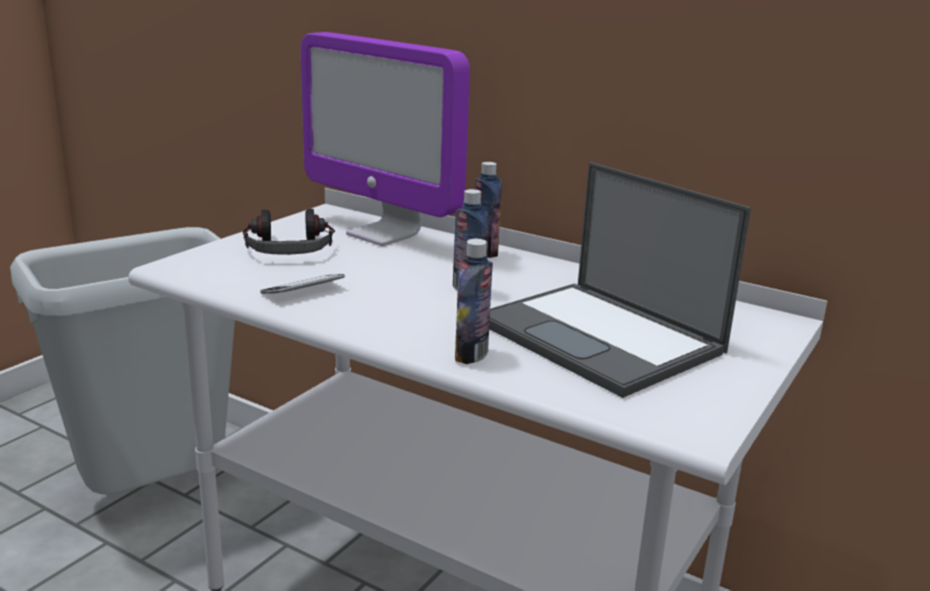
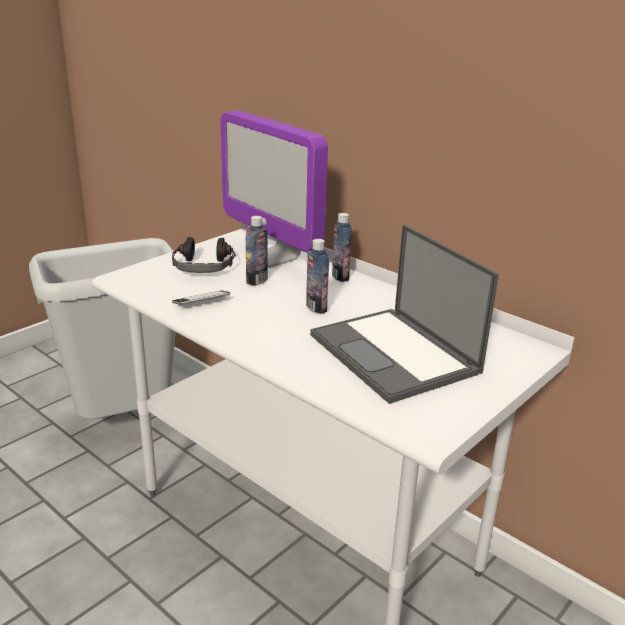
camera: 10 degrees right, 5 degrees up
(471, 355) = (297, 361): bottle -> bottle (257, 281)

